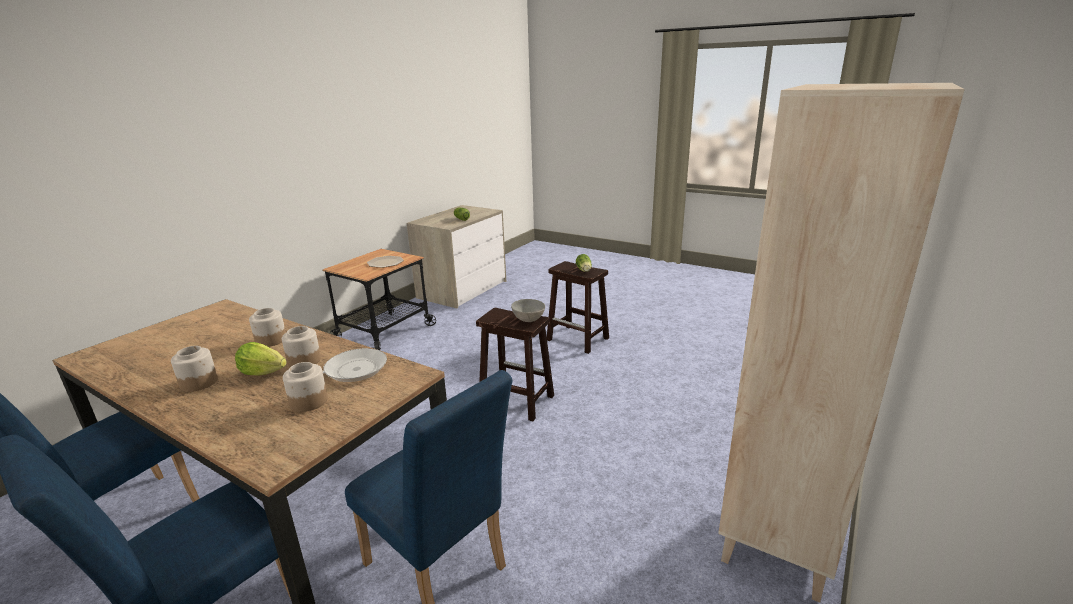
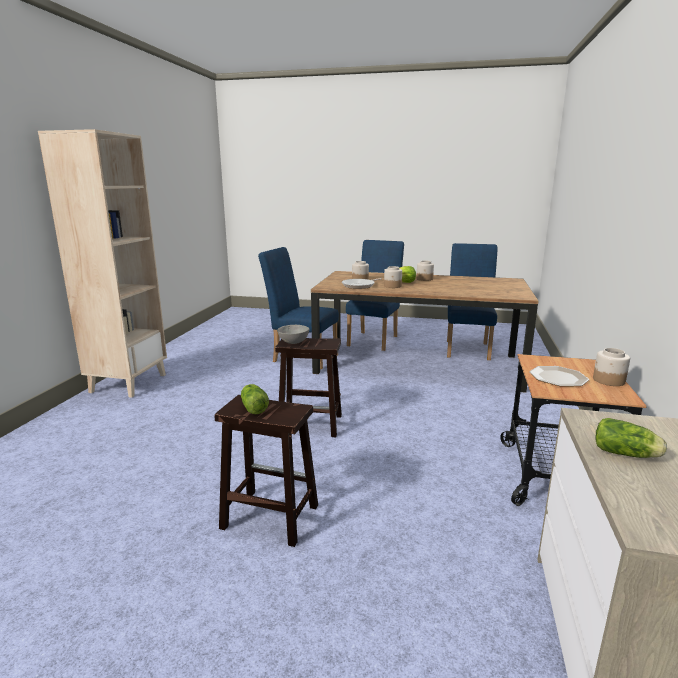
camera: 160 degrees right, 5 degrees down
(271, 340) = (433, 289): jar -> jar (608, 380)

